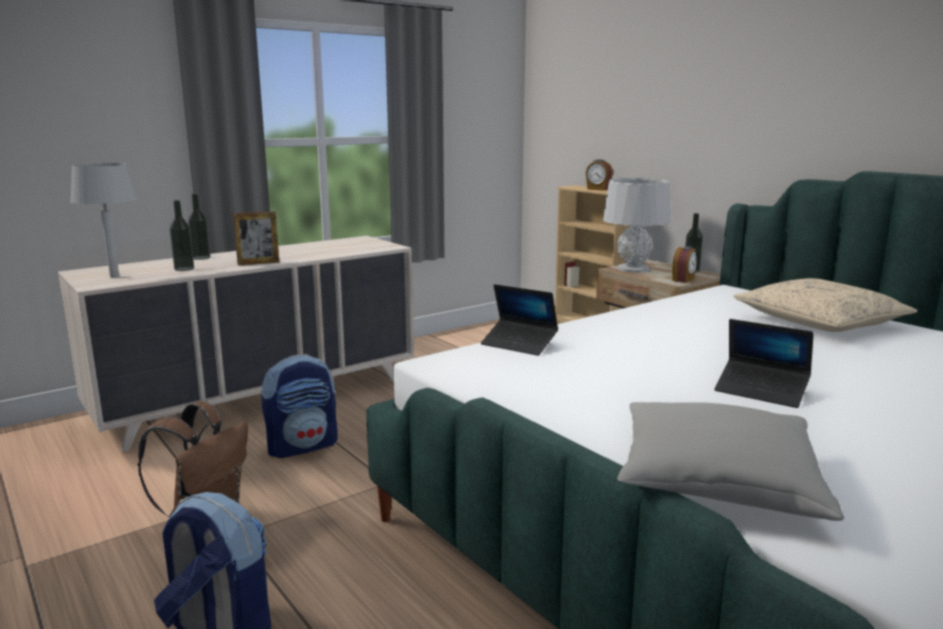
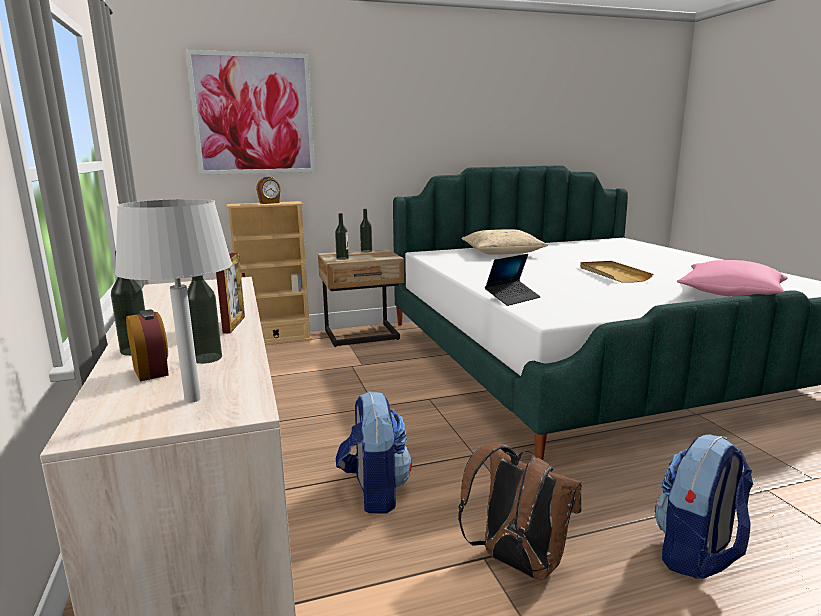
camera: 70 degrees left, 0 degrees up
(613, 88) = (253, 114): none -> picture
(633, 269) = (342, 258): grey table lamp -> bottle
(683, 280) = (388, 255): alarm clock -> alarm clock (152, 371)
(716, 482) = (730, 294): grey pillow -> pink pillow
(761, 391) = (612, 274): laptop -> beige tray

